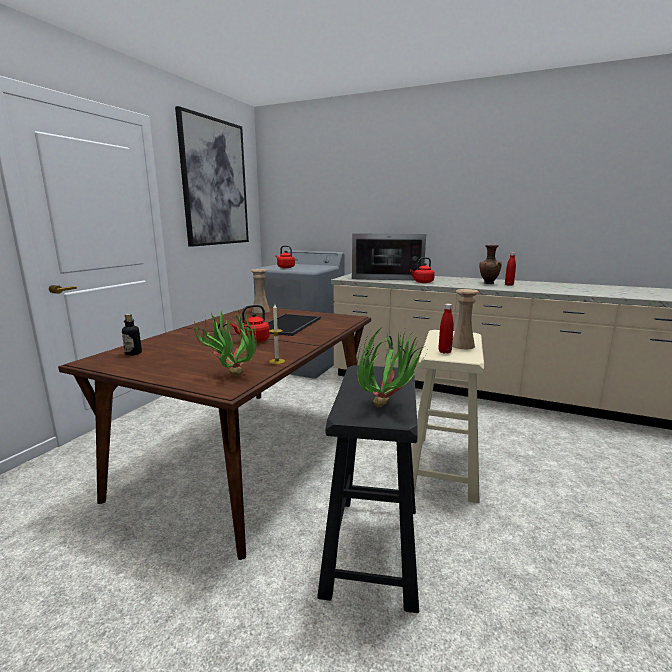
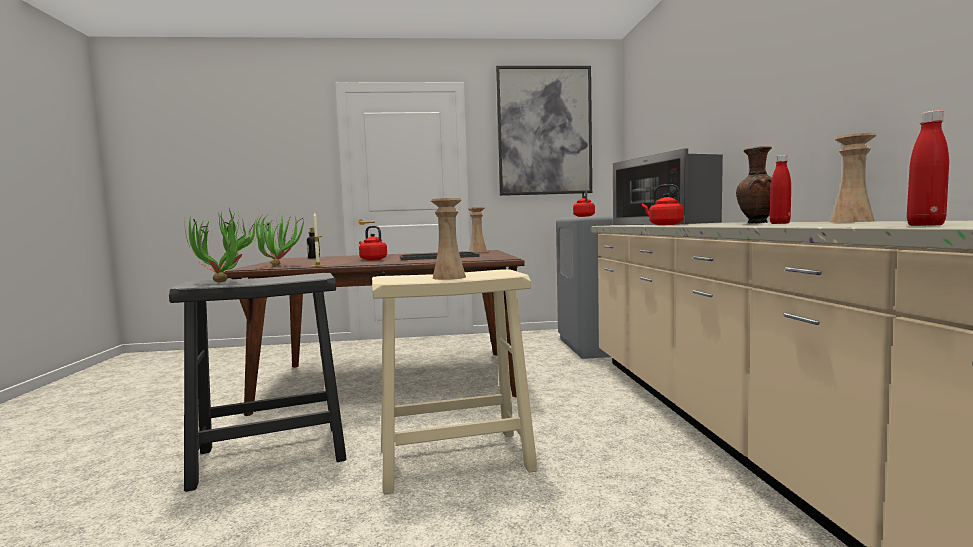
camera: 60 degrees right, 10 degrees down
(444, 352) = (408, 277): red bottle -> red bottle (925, 225)
(523, 282) = (851, 221): none -> beige vase

